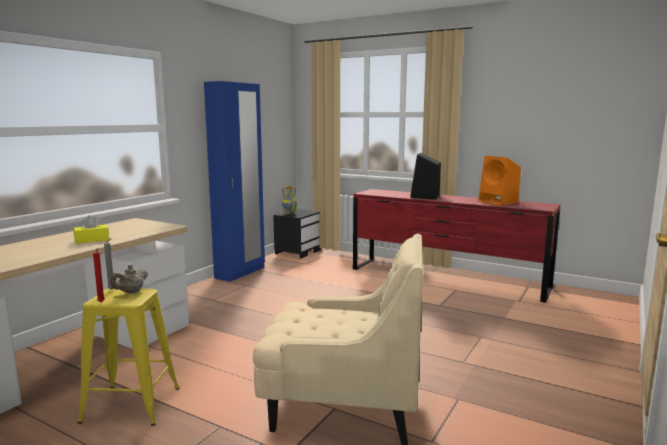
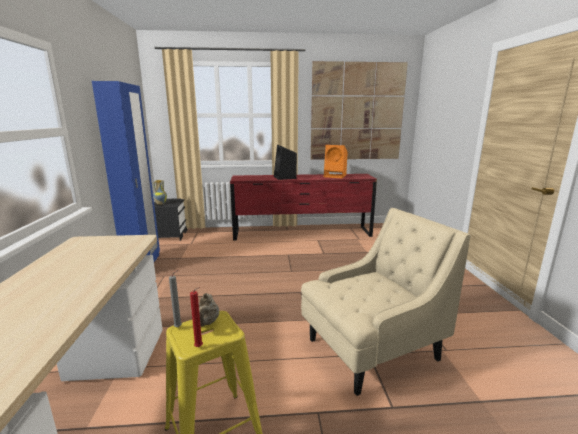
camera: 35 degrees left, 5 degrees up
(92, 240) = (81, 276): yellow tissue box -> none
(553, 110) = (357, 112): none -> picture

